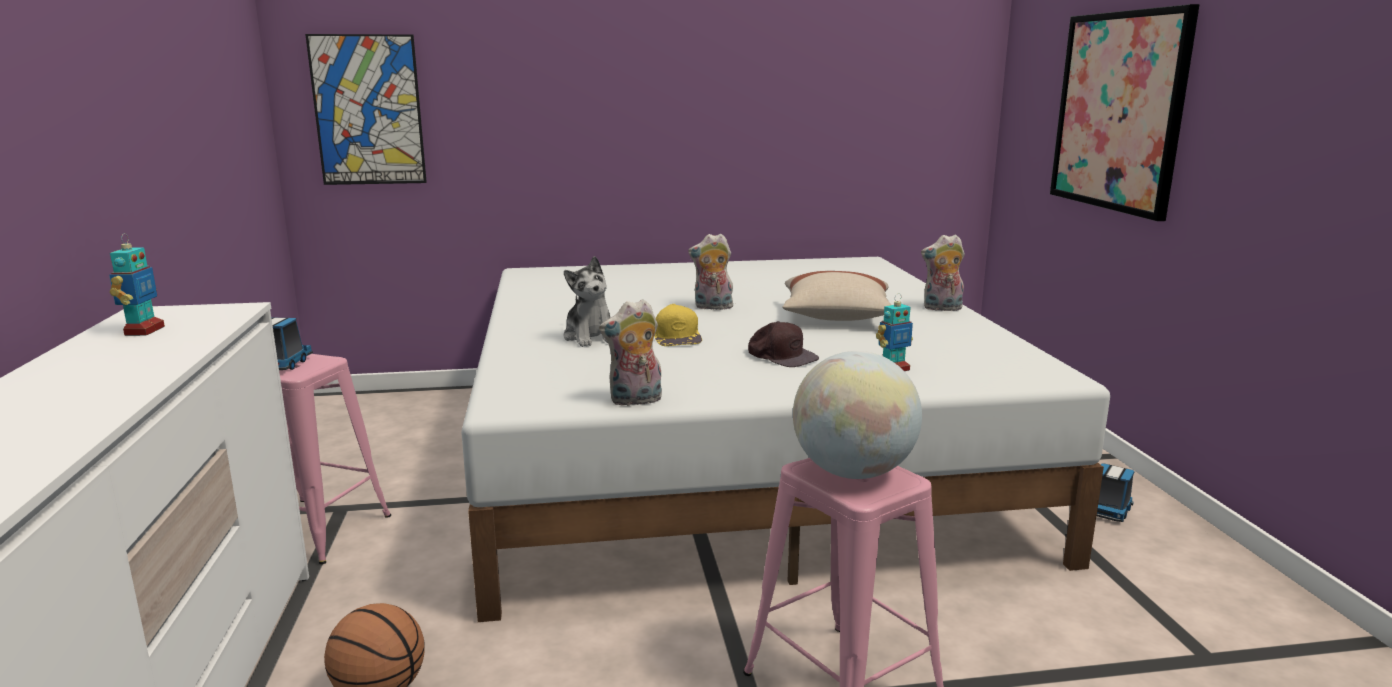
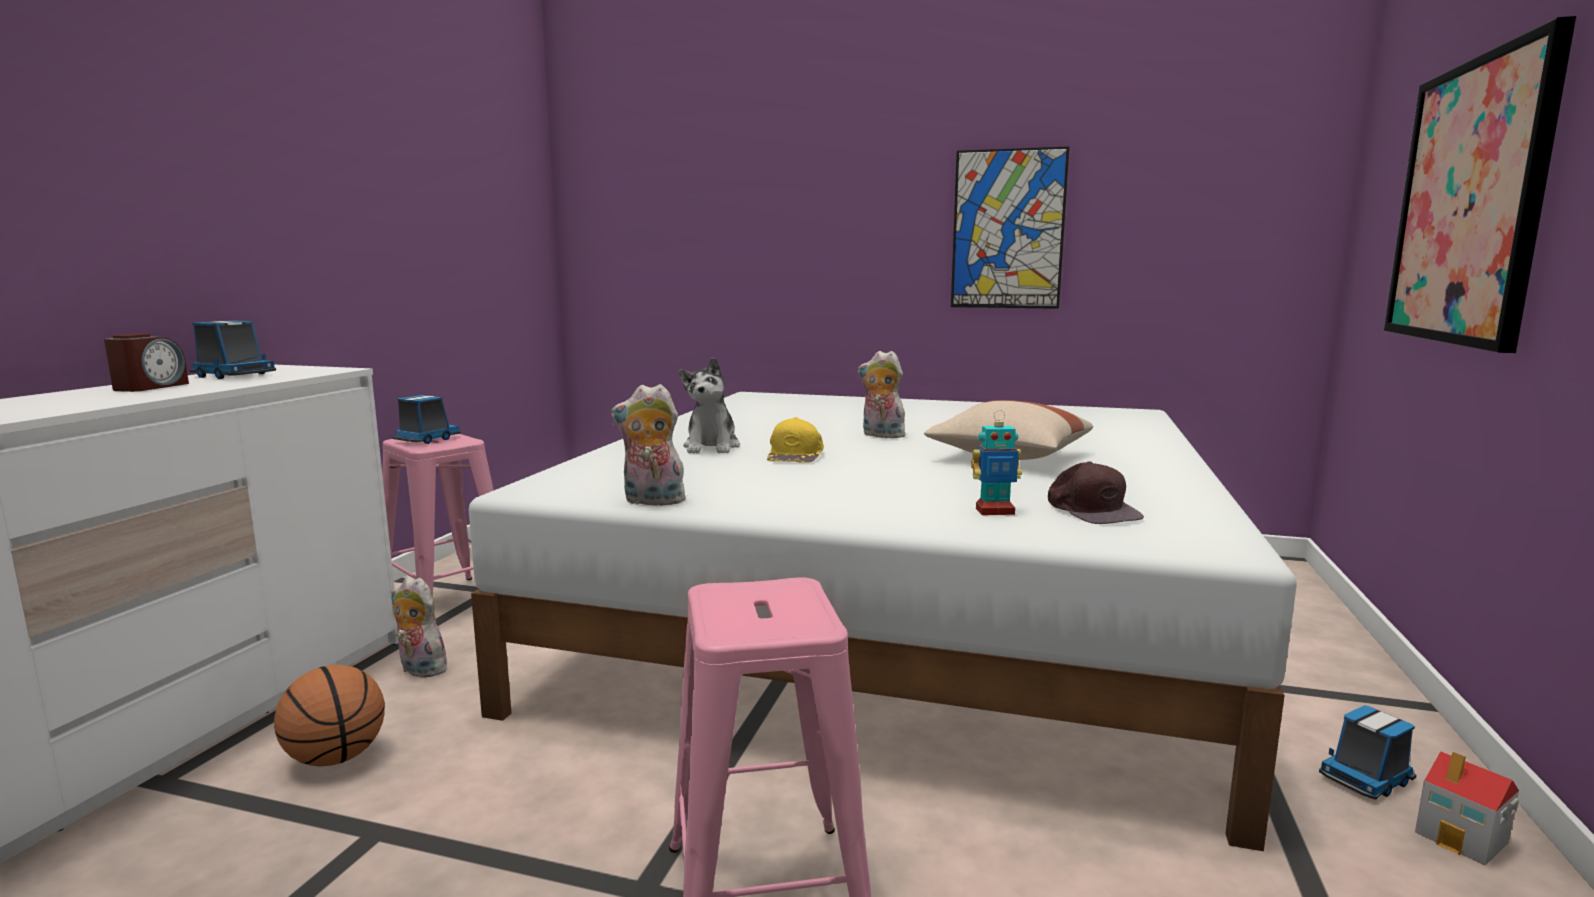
camera: 25 degrees right, 5 degrees down
(101, 360) = (150, 387): none -> alarm clock
(143, 331) = (233, 376): toy robot -> toy truck
(368, 110) = (630, 234): picture -> picture (1008, 229)
(781, 356) = (880, 483): brown cap -> brown cap (1091, 510)
(853, 472) = (762, 605): globe -> none
(941, 308) = (1163, 462): plush toy -> plush toy (419, 670)
(1173, 533) = (1462, 838): none -> toy house

